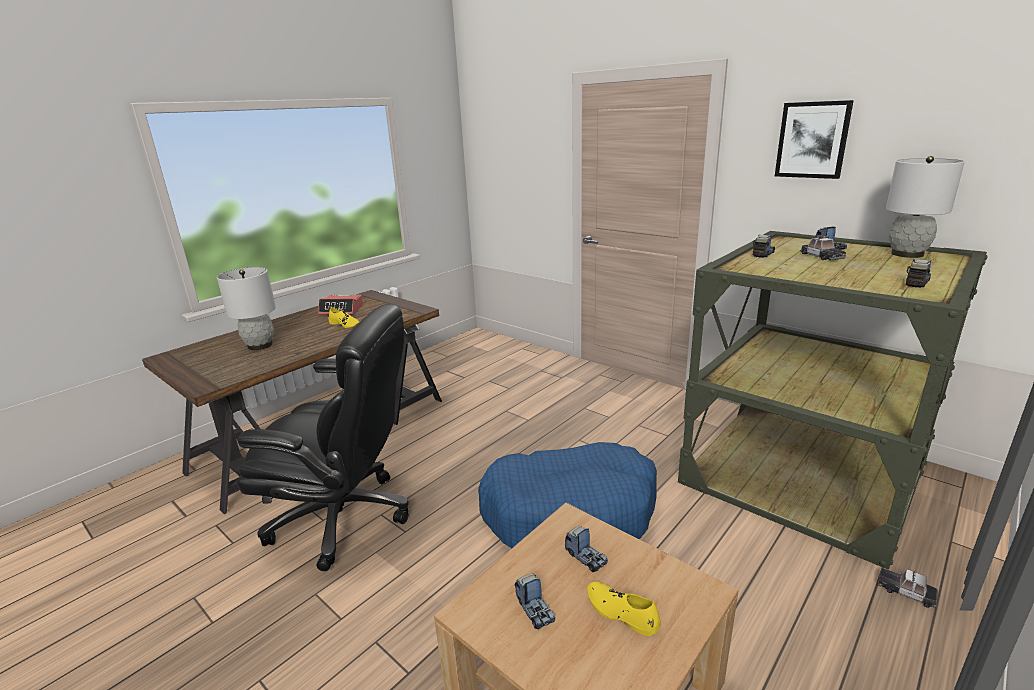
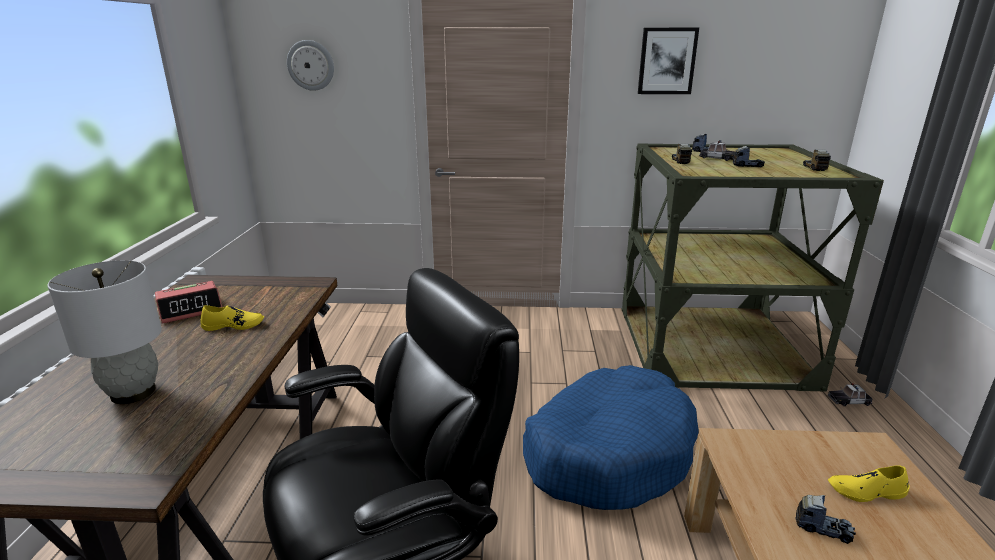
camera: 40 degrees left, 0 degrees up
(506, 144) = (311, 65): none -> wall clock
(585, 557) = (783, 464): toy truck -> toy truck (747, 165)
(907, 254) = (758, 151): white table lamp -> none

